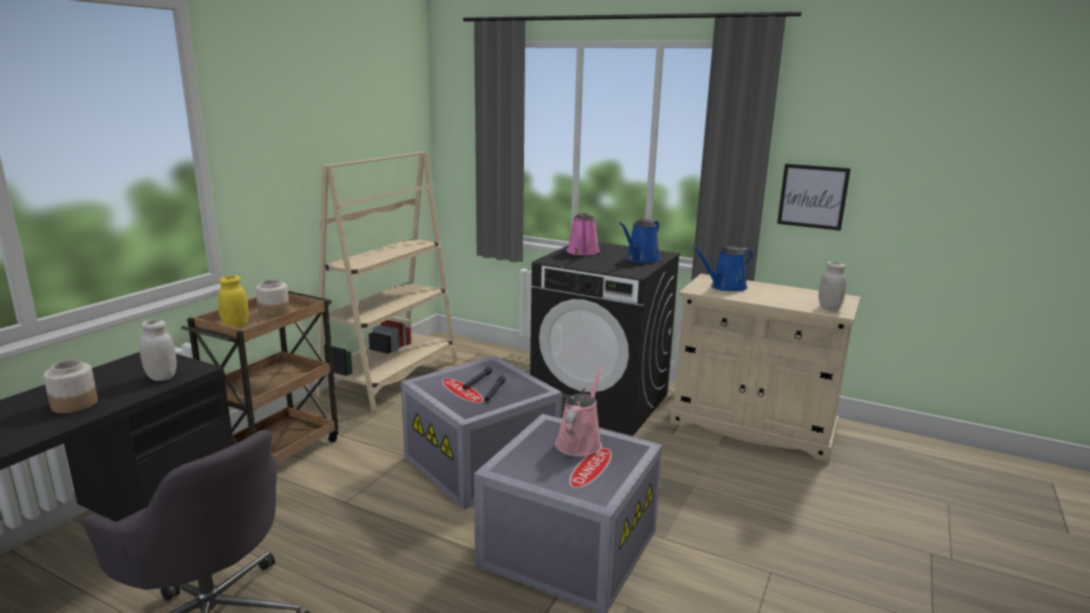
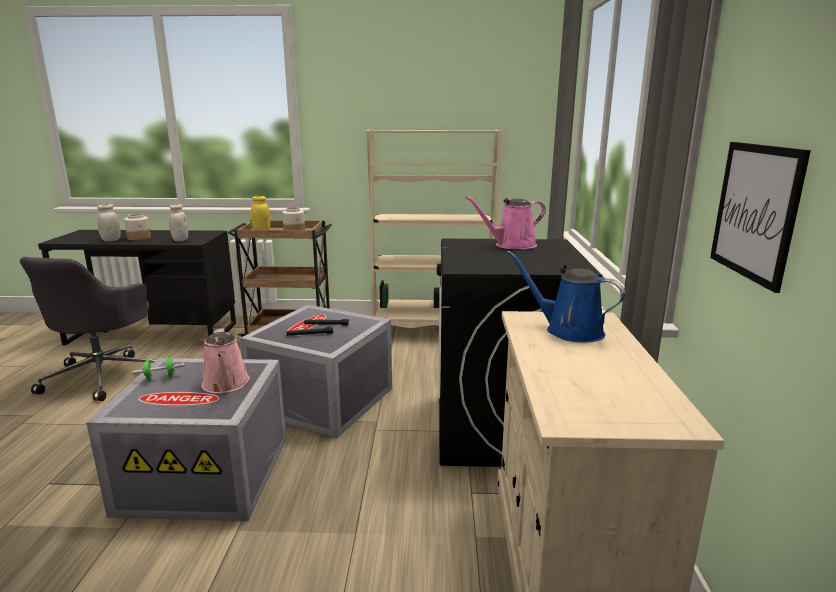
camera: 65 degrees right, 0 degrees up
(535, 473) = (160, 378): none -> green dumbbell
(580, 442) = (226, 385): pink watering can -> pink watering can turned 75 degrees clockwise
(641, 259) = (526, 264): blue watering can -> none
(829, 308) = (581, 410): white jar -> white jar (111, 240)

